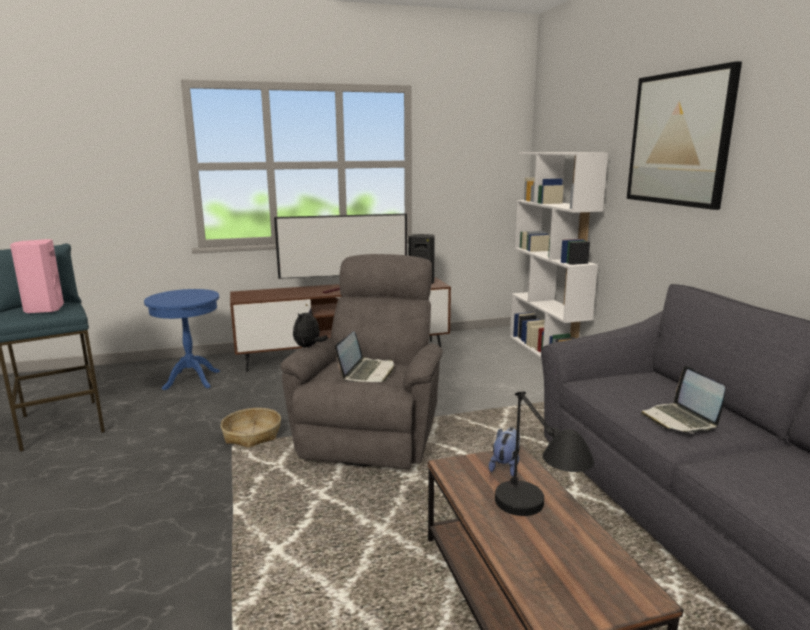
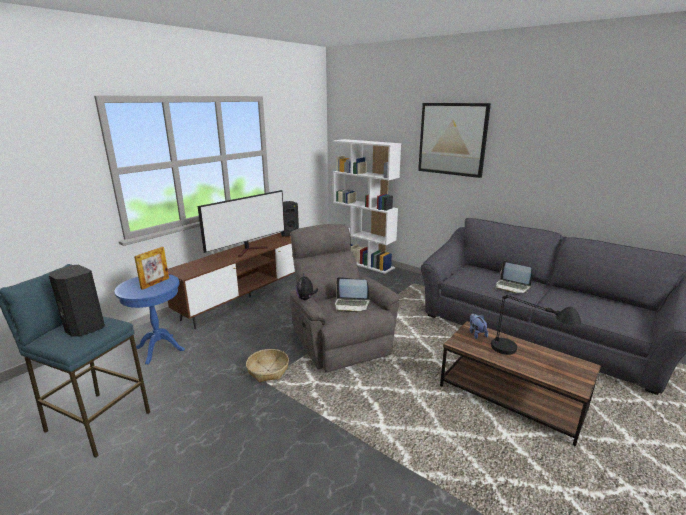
camera: 35 degrees left, 5 degrees up
(43, 309) = (84, 329): pink speaker -> black speaker
(190, 297) = (155, 283): none -> picture frame
(367, 372) = (352, 305): laptop -> laptop turned 120 degrees clockwise

